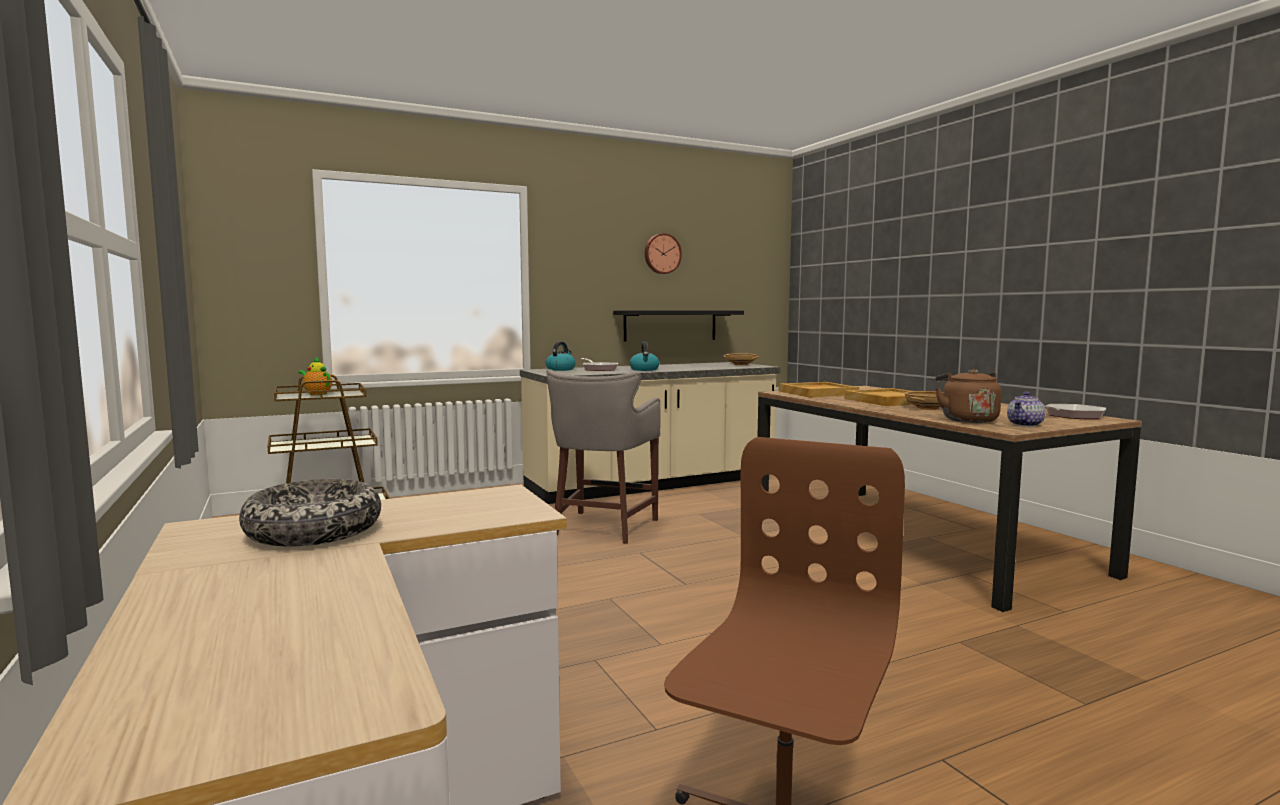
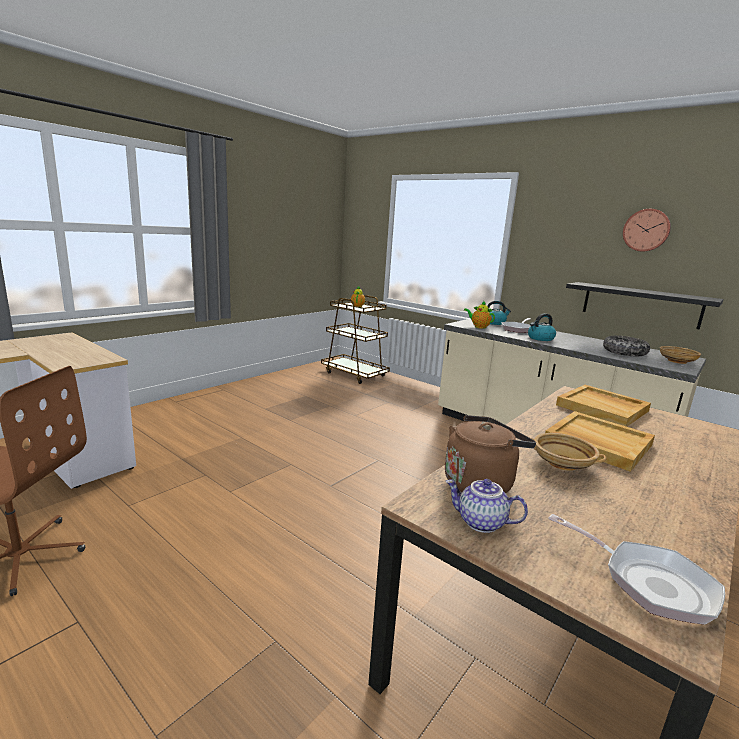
camera: 65 degrees right, 10 degrees up
(314, 531) = (48, 346): bowl -> bowl (624, 352)
(576, 373) = (478, 327): none -> teapot
(602, 528) = (414, 439): grey stool -> none

